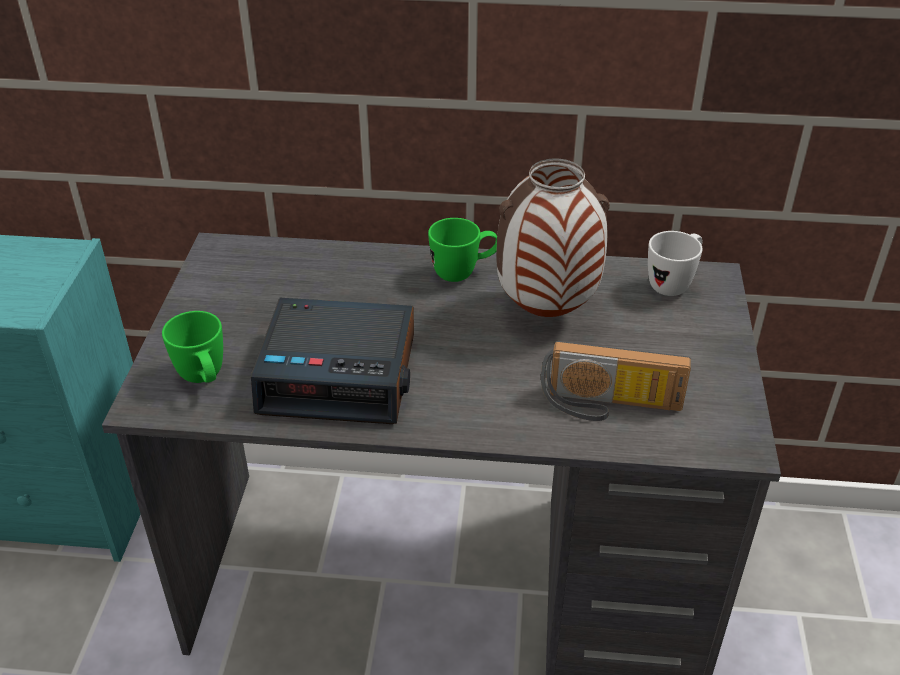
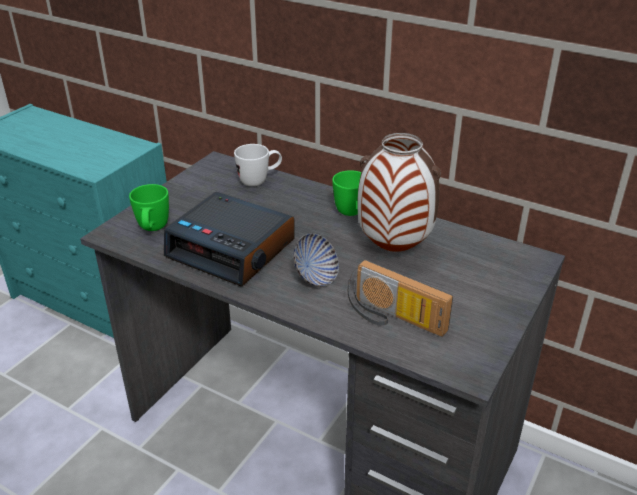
camera: 25 degrees right, 5 degrees down
(478, 380) = (315, 277): none -> bowl
(673, 283) = (502, 255): white mug -> white mug (259, 181)

